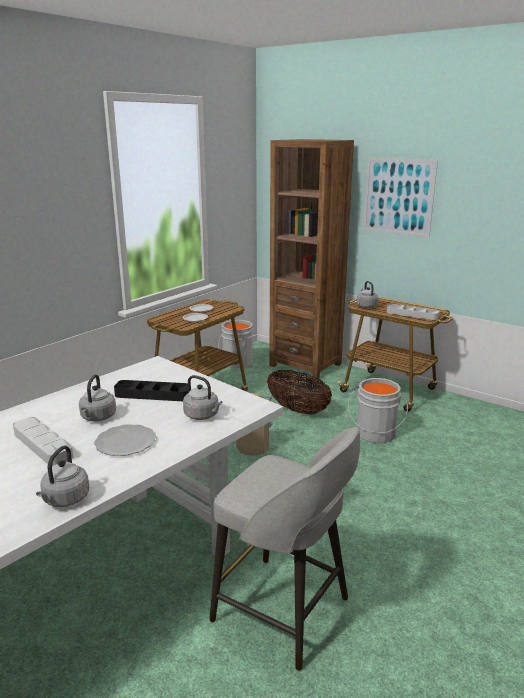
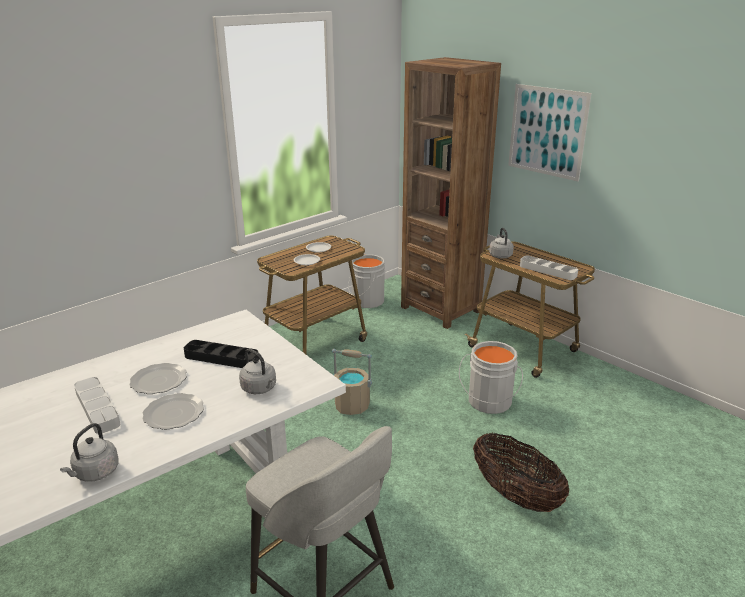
camera: 10 degrees right, 5 degrees up
(97, 417) = (159, 381): grey kettle -> plate
(298, 410) = (414, 364): basket -> basket (515, 495)

